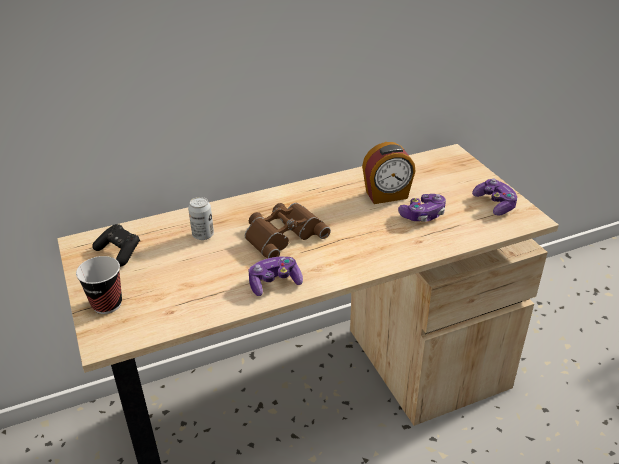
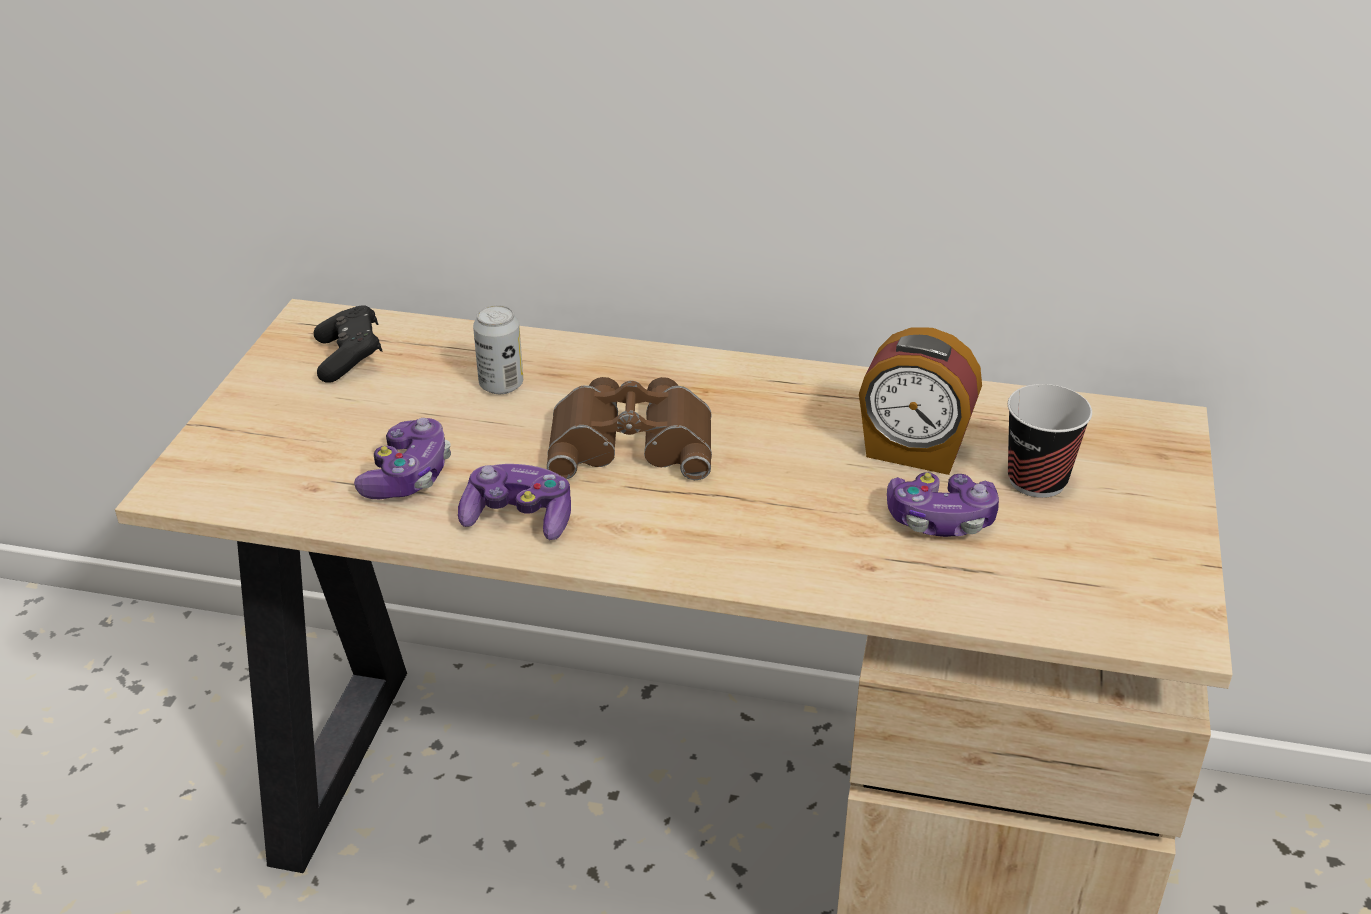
camera: 35 degrees right, 0 degrees up
(107, 304) = (243, 432): cup -> cup (1037, 480)
(495, 204) = (1131, 566): game controller -> game controller (408, 476)

